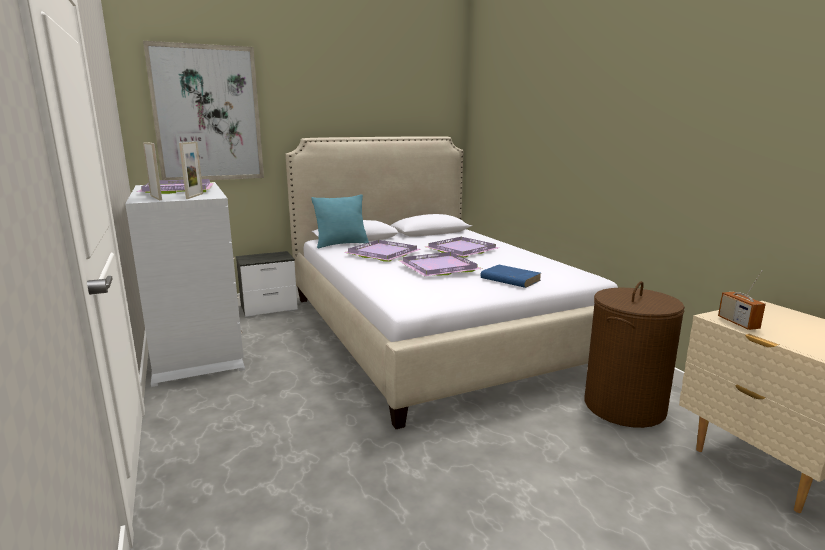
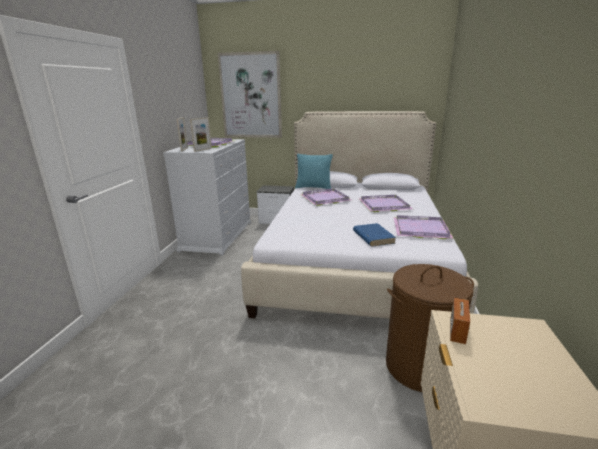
camera: 35 degrees right, 5 degrees up
(440, 267) = (339, 217): purple tray -> purple tray (422, 229)

